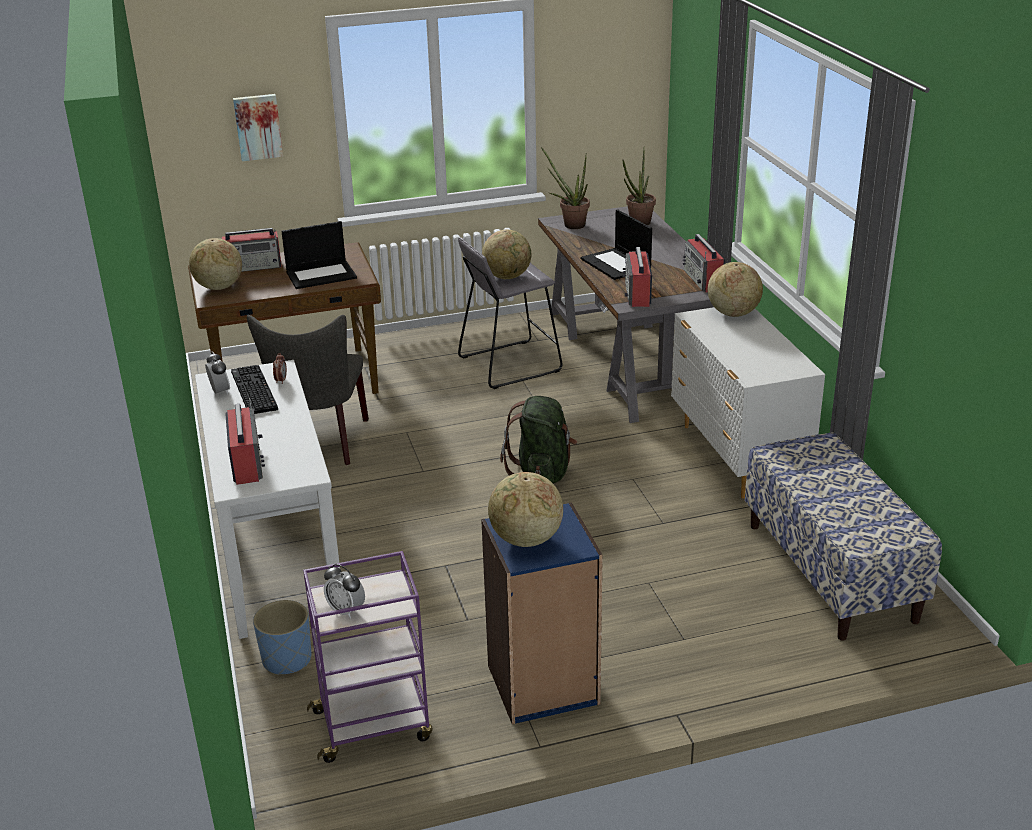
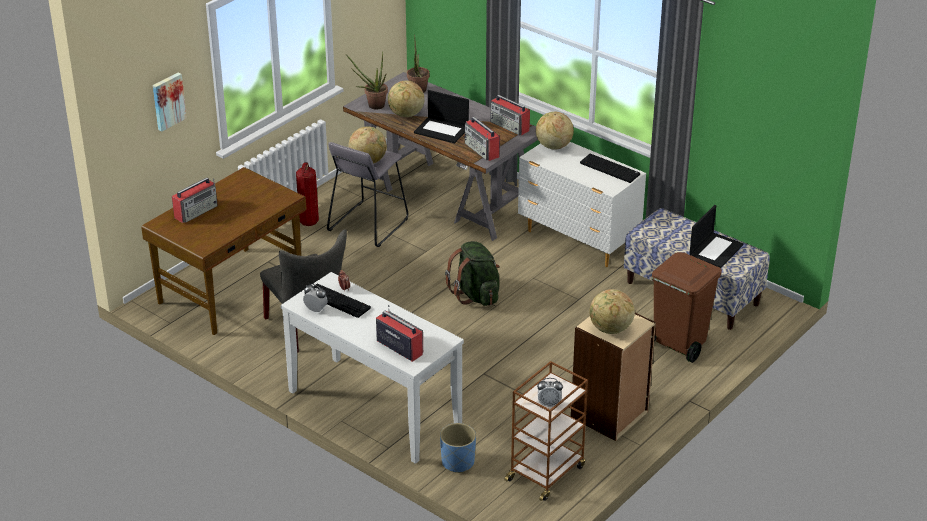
camera: 35 degrees left, 5 degrees up
(219, 287) = (195, 236): globe -> globe (406, 114)
(322, 275) = (256, 202): laptop -> laptop (715, 250)
(373, 725) = (546, 472): purple cart -> brown cart
(453, 343) = (309, 221): none -> fire extinguisher
(543, 685) = (610, 415): blue bookcase -> beige bookcase
(741, 630) = (678, 344): none -> brown trash can
(780, 356) = (610, 169): none -> keyboard

